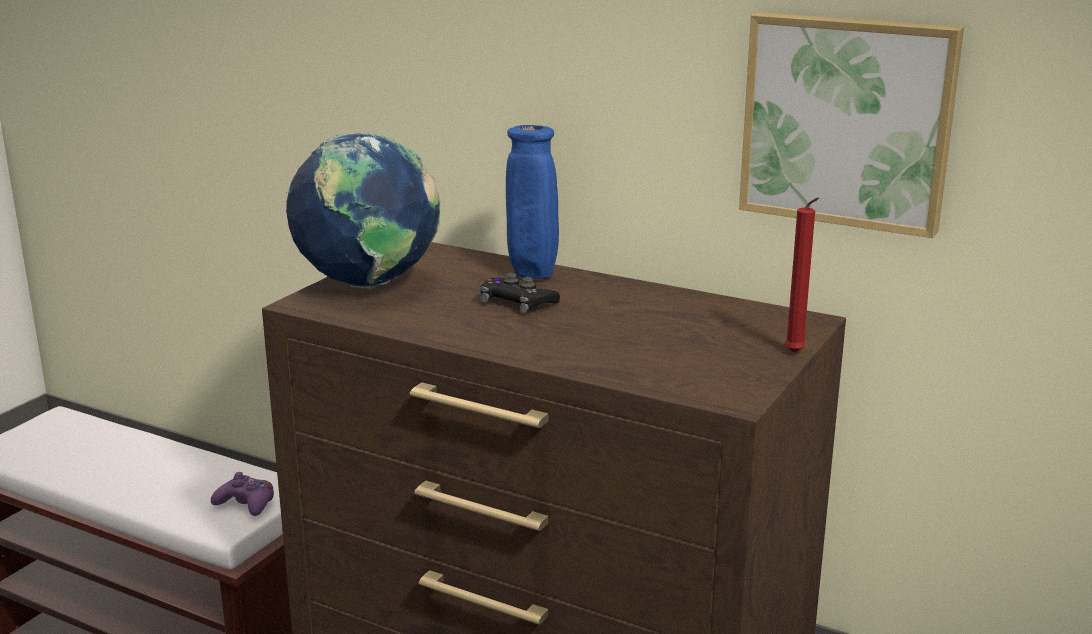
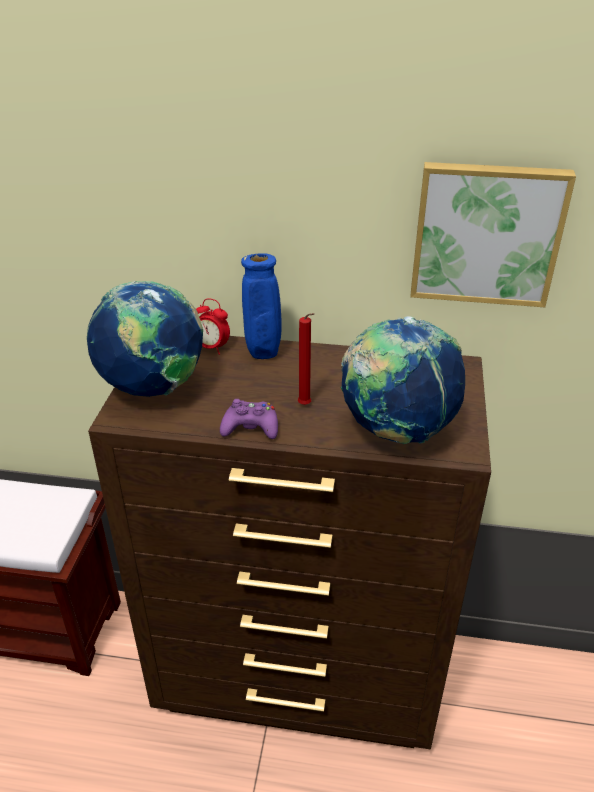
camera: 20 degrees left, 15 degrees up
(246, 503) = (49, 519): purple game controller -> purple game controller (250, 427)
(472, 262) = (212, 348): none -> alarm clock
(517, 302) = (270, 385): black game controller -> none
(652, 364) = (396, 431): none -> globe
(796, 354) = (475, 400): red candle -> red candle (306, 406)

